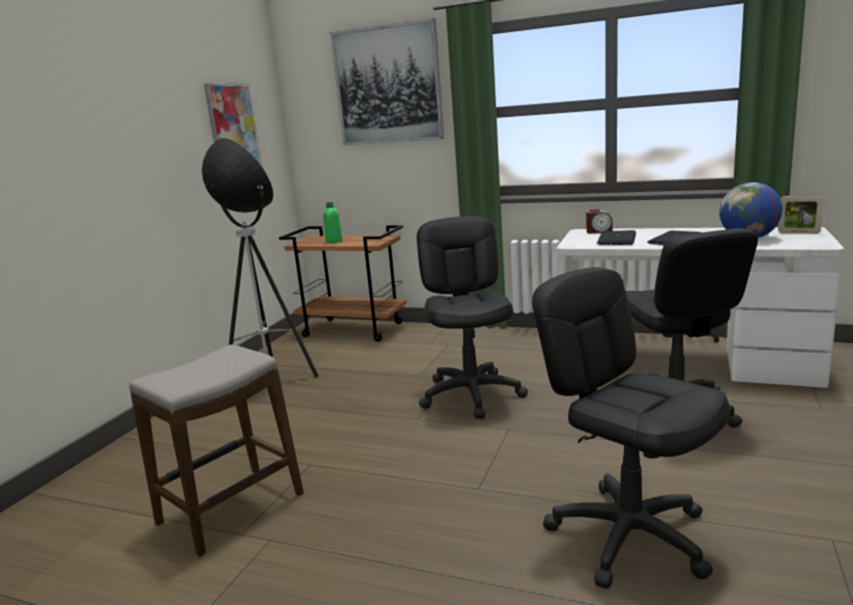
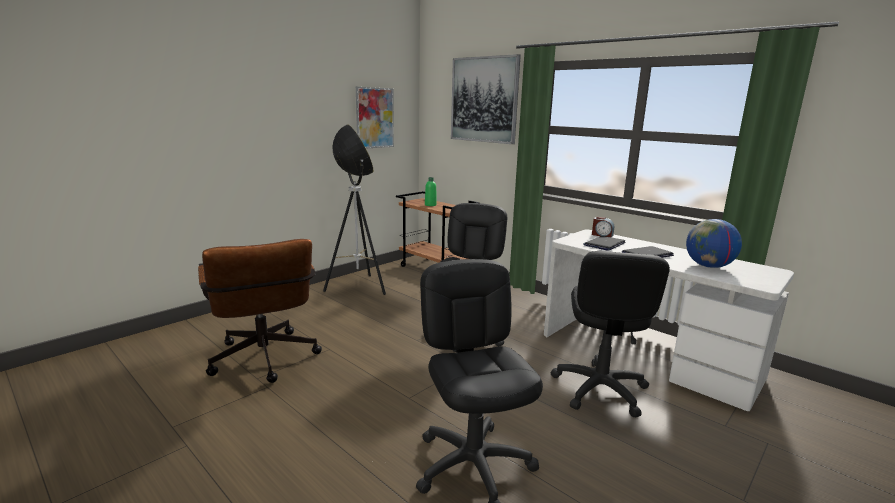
camera: 20 degrees right, 0 degrees up
(232, 509) = (265, 362): stool -> brown office chair
(798, 233) = (760, 271): picture frame -> none

